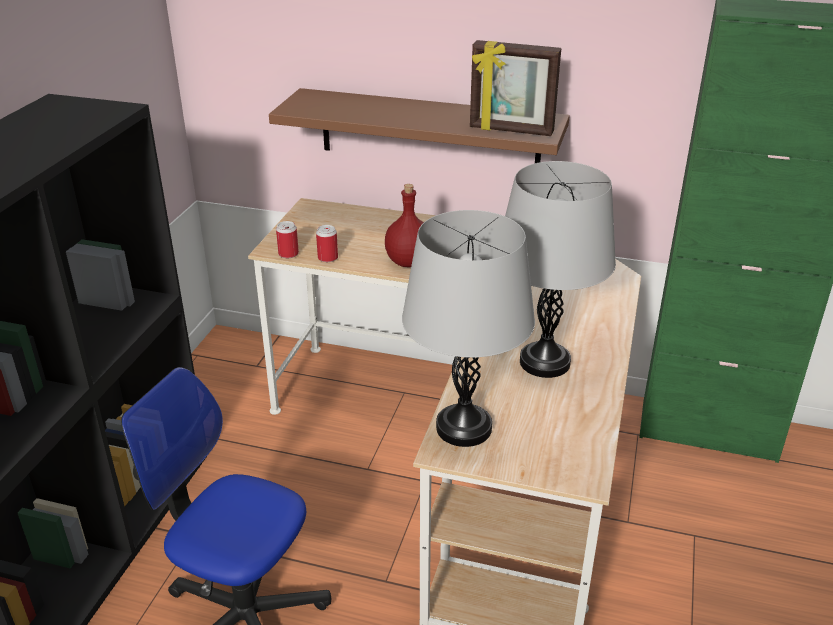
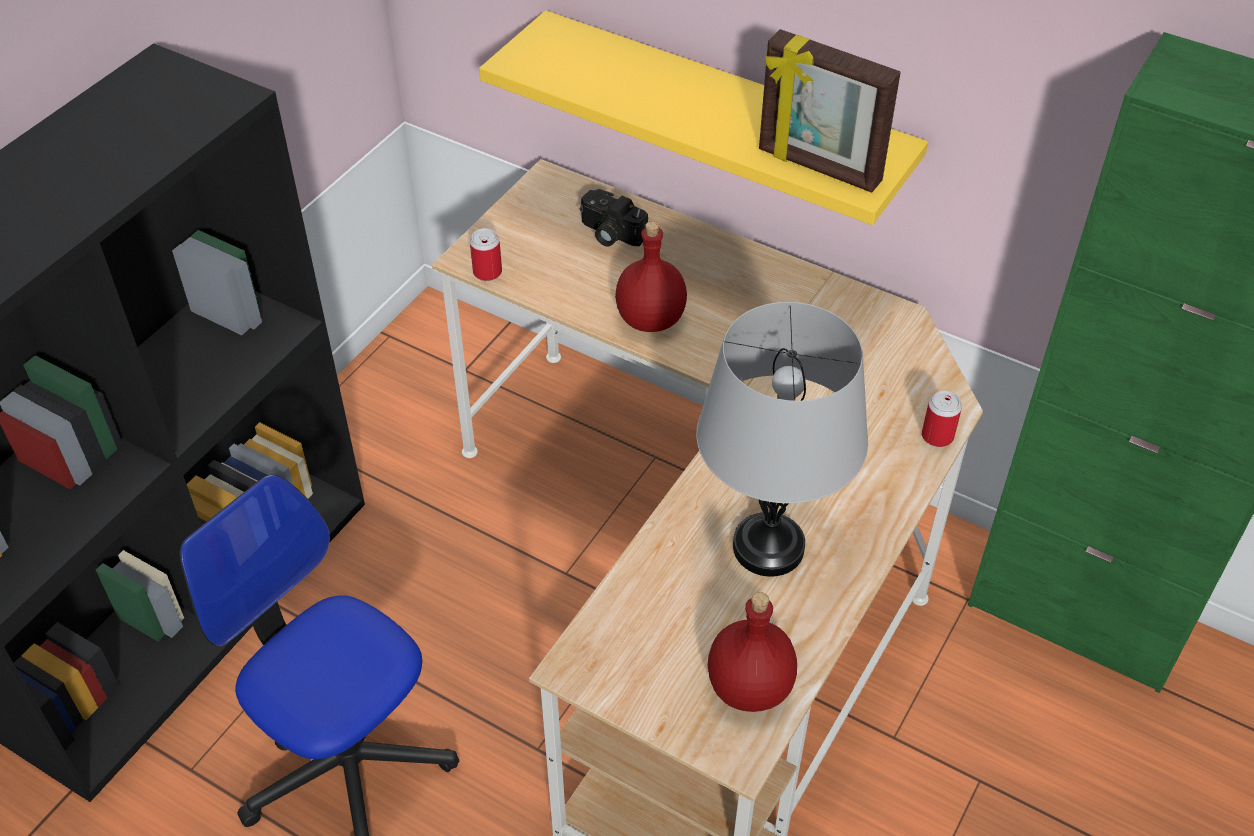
camera: 15 degrees right, 15 degrees up
(328, 258) = (539, 290): can -> can (937, 436)
(362, 226) = (609, 234): none -> camera
(429, 131) = (724, 113): brown shelf -> yellow shelf
(464, 428) = (614, 637): grey table lamp -> none
(572, 438) = (750, 686): none -> red bottle

